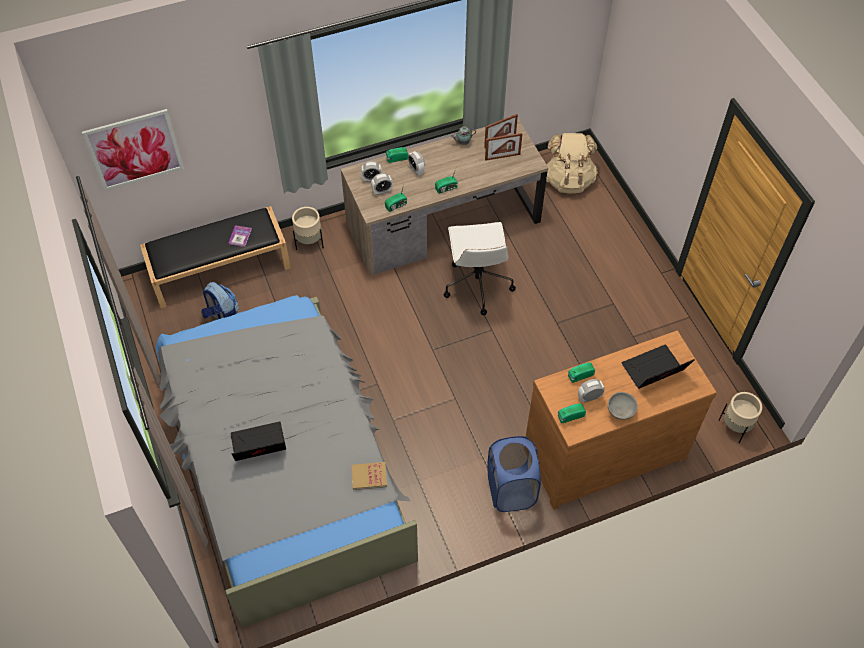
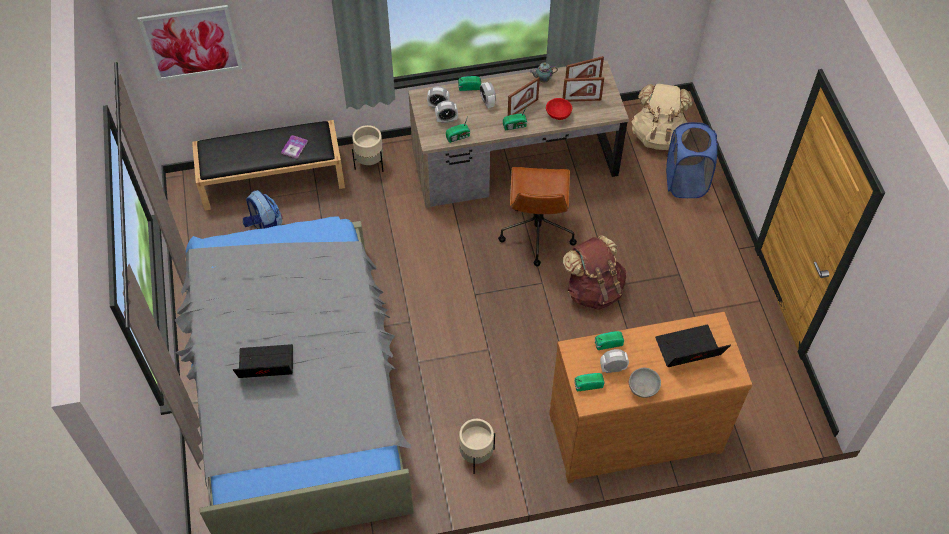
camera: 10 degrees right, 0 degrees up
(369, 476) = (372, 416): book -> none
(450, 171) = (522, 108): none -> picture frame
(477, 284) = (537, 232): white office chair -> brown office chair
(484, 173) = (558, 115): none -> red bowl
(511, 490) = (527, 455): blue laundry basket -> blue laundry basket (686, 182)
(540, 329) = (593, 290): none -> brown backpack
(735, 427) = (784, 427): beige planter -> beige planter (476, 456)

